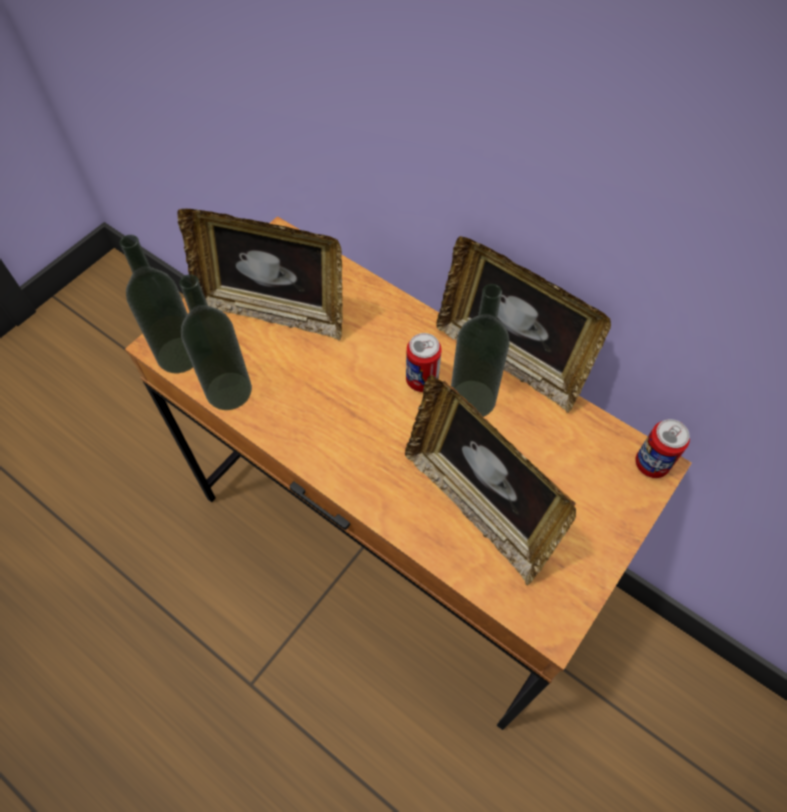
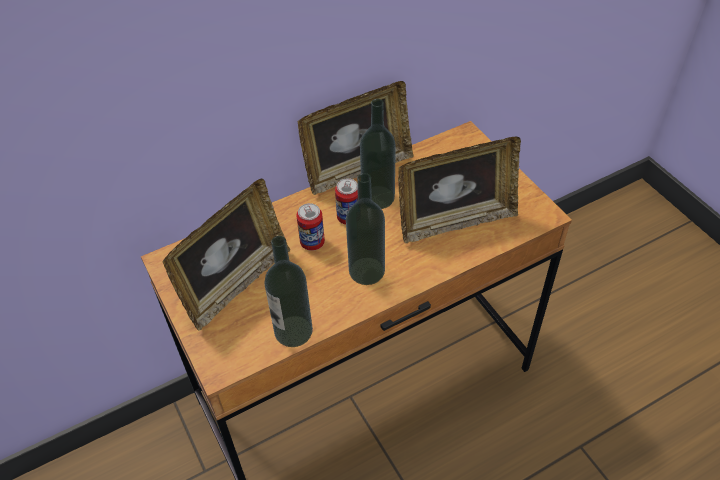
camera: 65 degrees left, 10 degrees down
(179, 355) = (239, 356): bottle -> bottle (366, 271)
(651, 464) = (464, 136): can -> can (312, 243)

